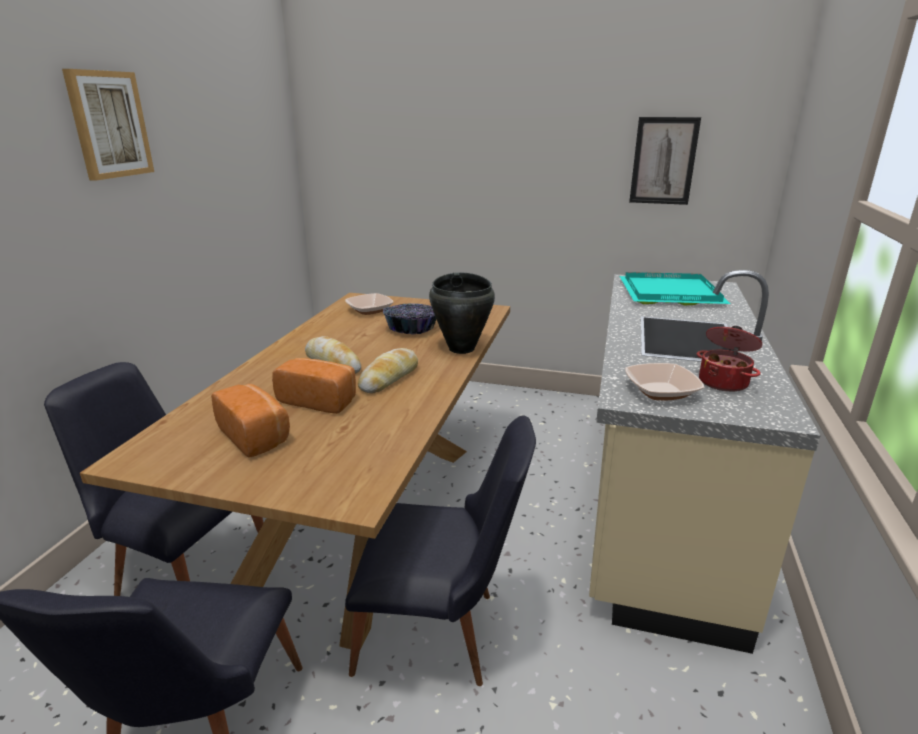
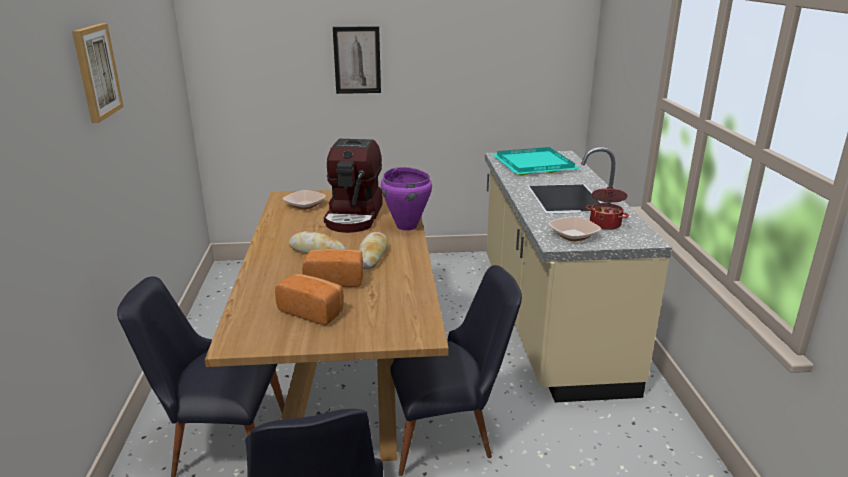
camera: 20 degrees left, 0 degrees up
(412, 329) = (355, 216): bowl -> coffee machine
(462, 348) = (407, 226): black cooking pot -> purple cooking pot
(663, 161) = (508, 62): picture -> picture (357, 60)

